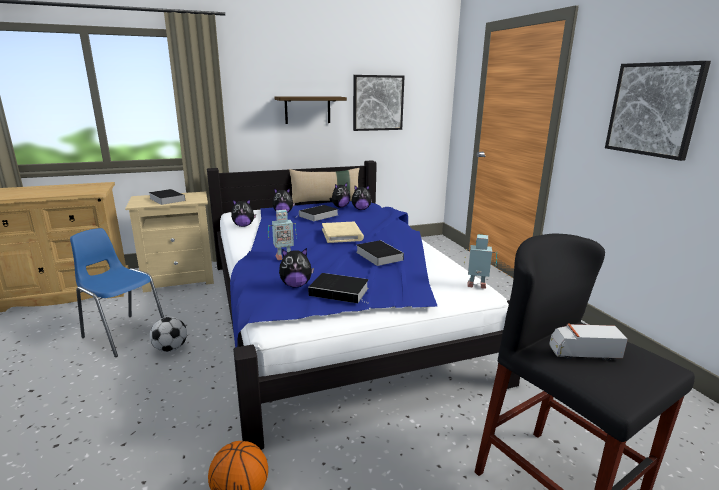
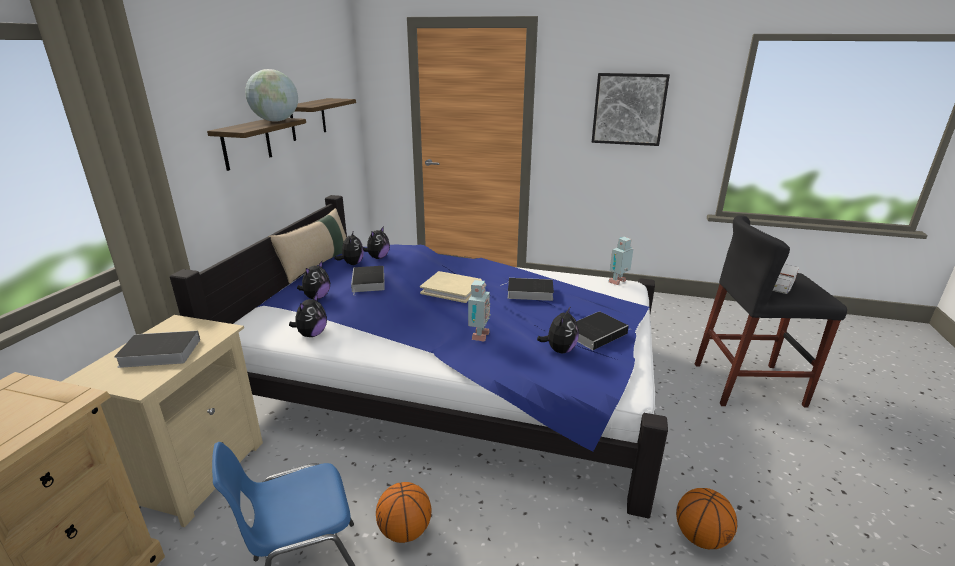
camera: 55 degrees left, 5 degrees up
(170, 349) = (405, 531): football -> basketball
(325, 96) = (276, 121): none -> globe
(378, 103) = (308, 119): picture -> shelf

